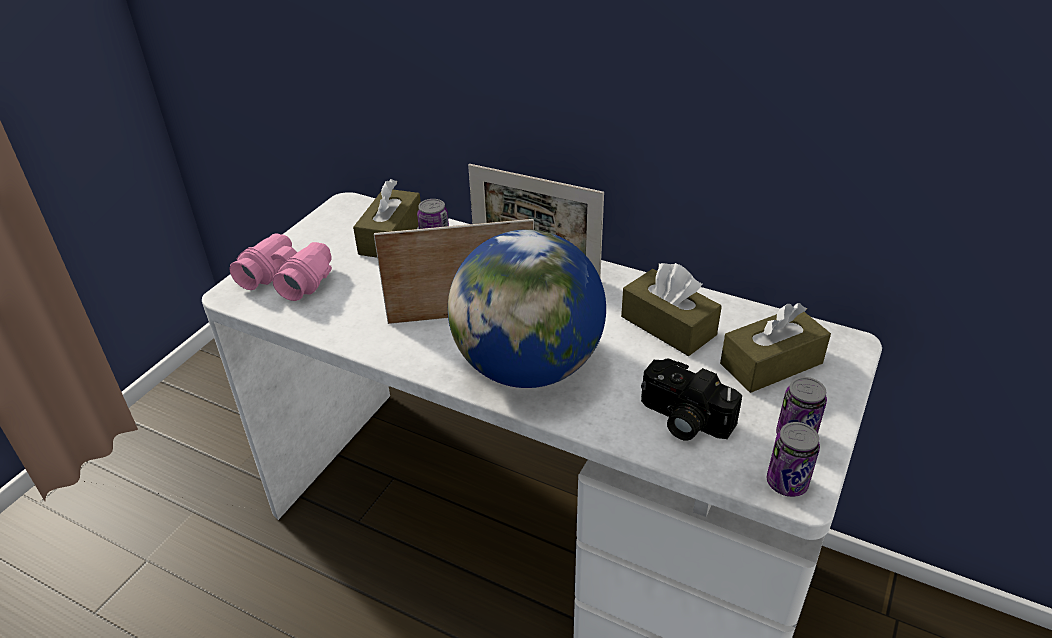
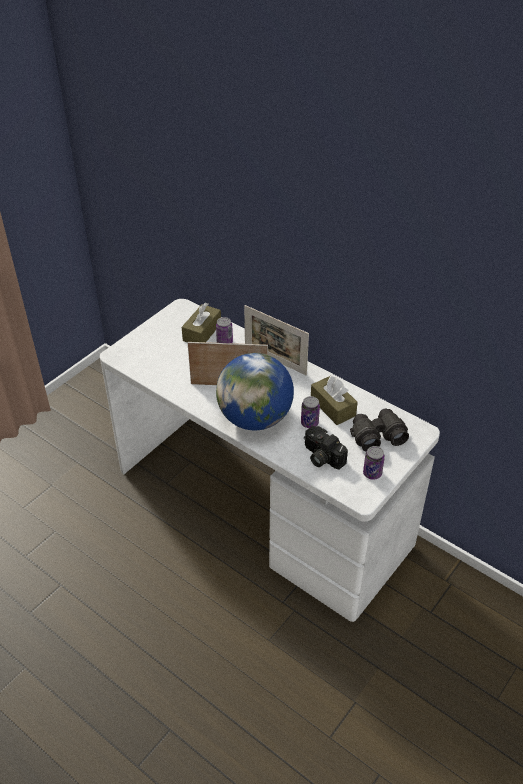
camera: 10 degrees right, 5 degrees up
(288, 278) = (144, 349): pink binoculars -> none
(771, 363) = (377, 435): brown tissue box -> black binoculars
(786, 483) = (358, 494): can -> can (309, 423)

